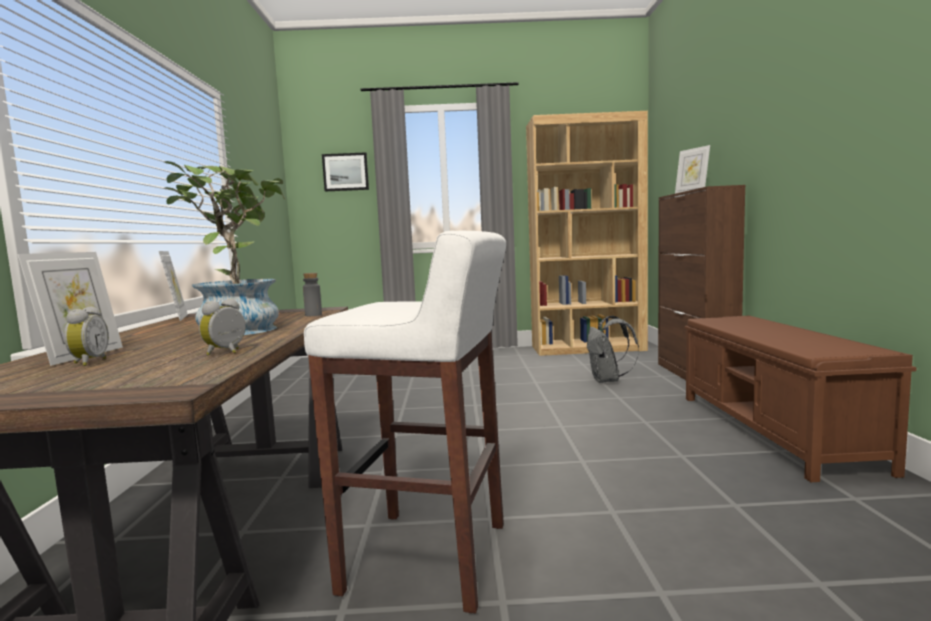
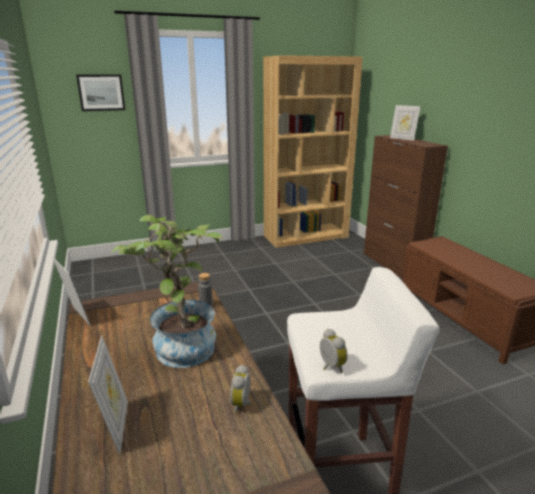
camera: 20 degrees left, 15 degrees up
(87, 362) = (146, 442): alarm clock -> alarm clock (330, 367)
(608, 380) = (341, 275): grey backpack -> none

